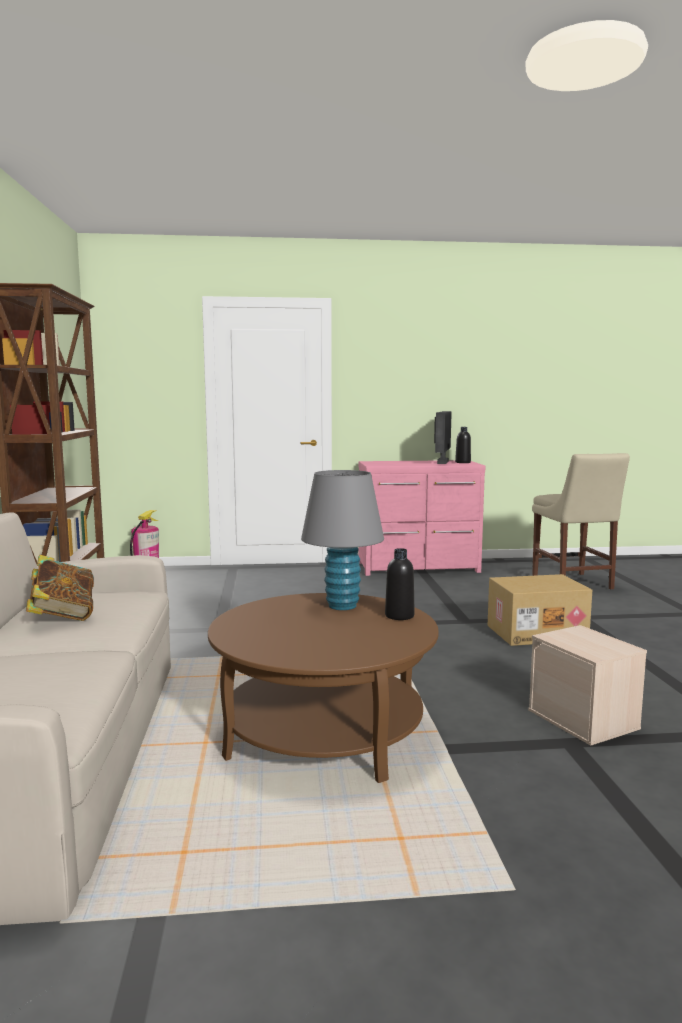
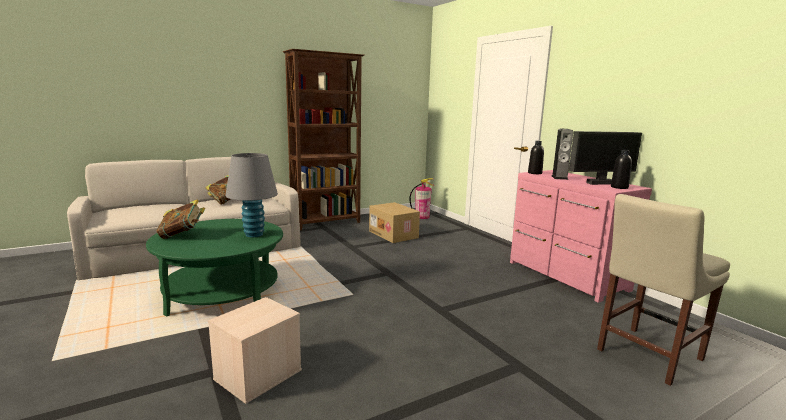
camera: 65 degrees right, 5 degrees up
(301, 645) = (182, 235): none -> book
(323, 731) = (222, 293): brown coffee table -> green coffee table
(399, 616) = (237, 247): black bottle -> black bottle (534, 173)
(405, 464) = (559, 177): none -> speaker
(536, 632) = (444, 343): cardboard box -> cardboard box (394, 234)

